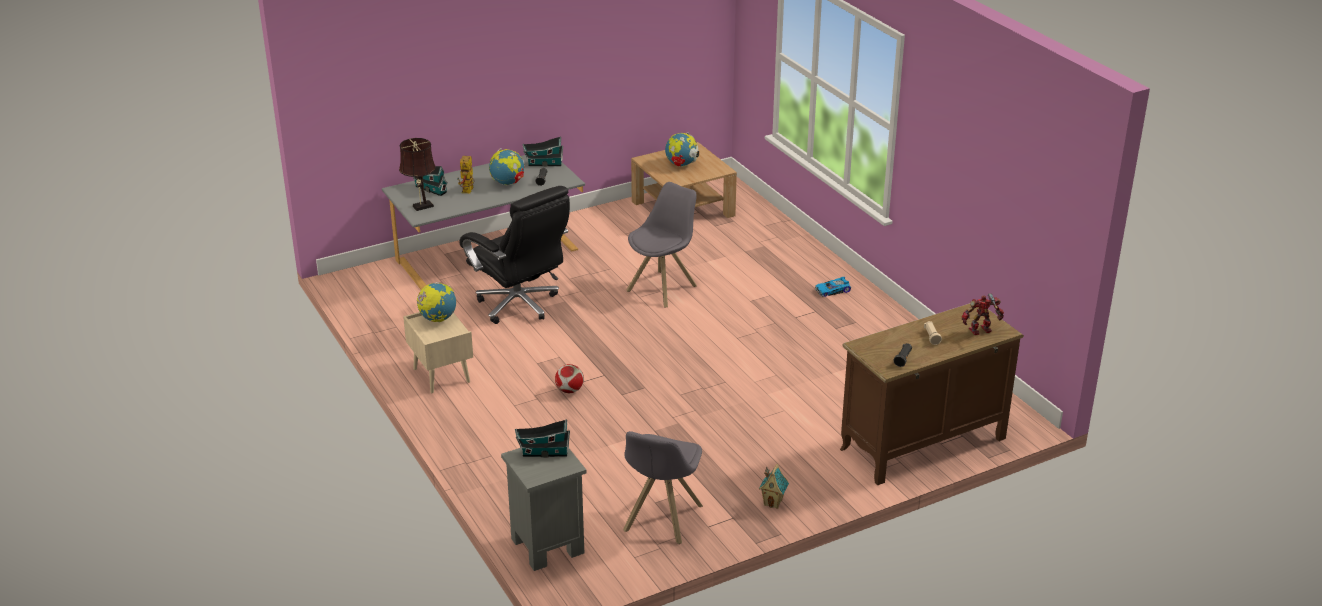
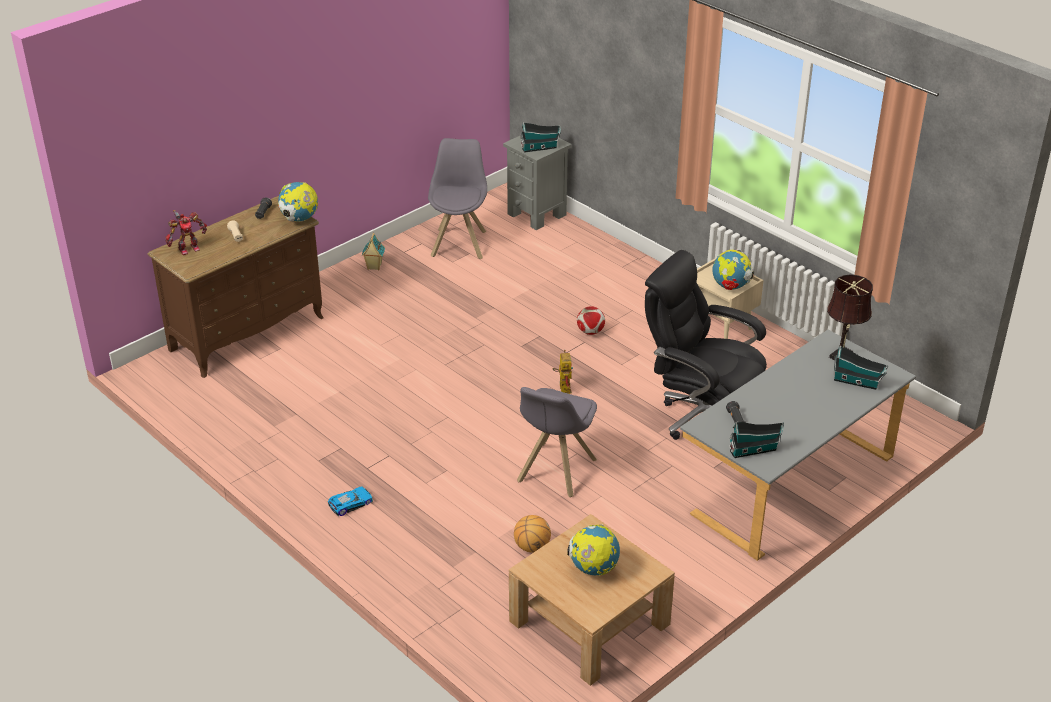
camera: 165 degrees right, 5 degrees up
(468, 192) = (809, 385): toy robot -> toy robot (563, 387)
(508, 183) = (773, 408): globe -> globe (299, 219)
(703, 248) = (532, 547): none -> basketball

